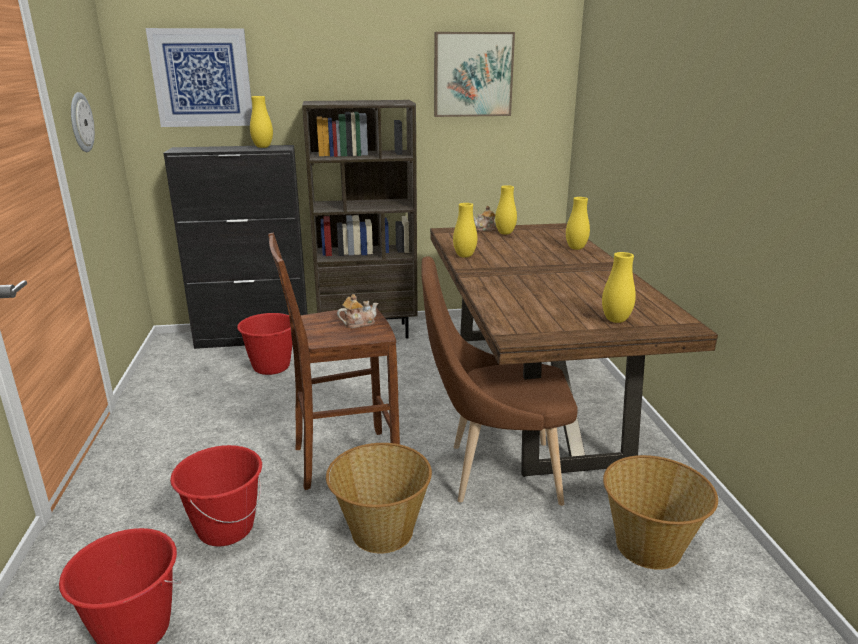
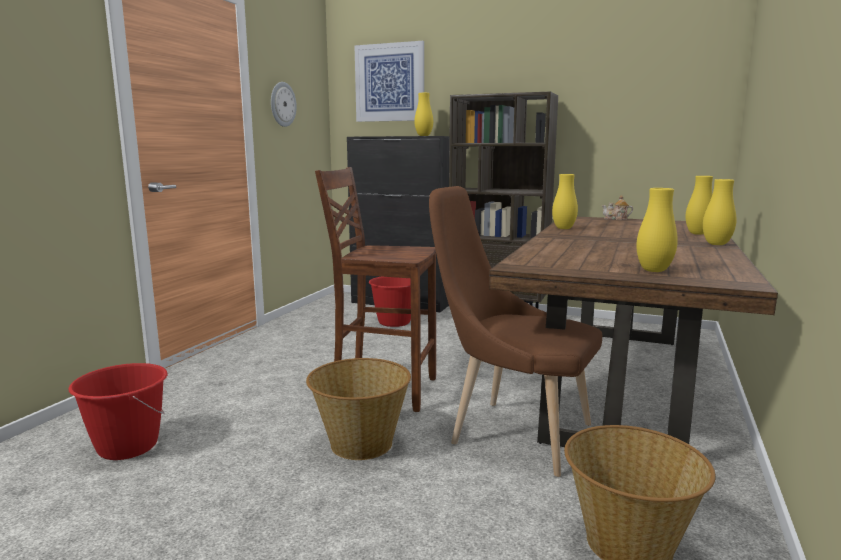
camera: 30 degrees right, 10 degrees down
(225, 528) = (250, 407): red bucket -> none
(358, 323) = (403, 252): teapot -> none
(473, 74) = (625, 70): picture -> none
(505, 233) = (633, 222): yellow vase -> yellow vase (716, 244)

